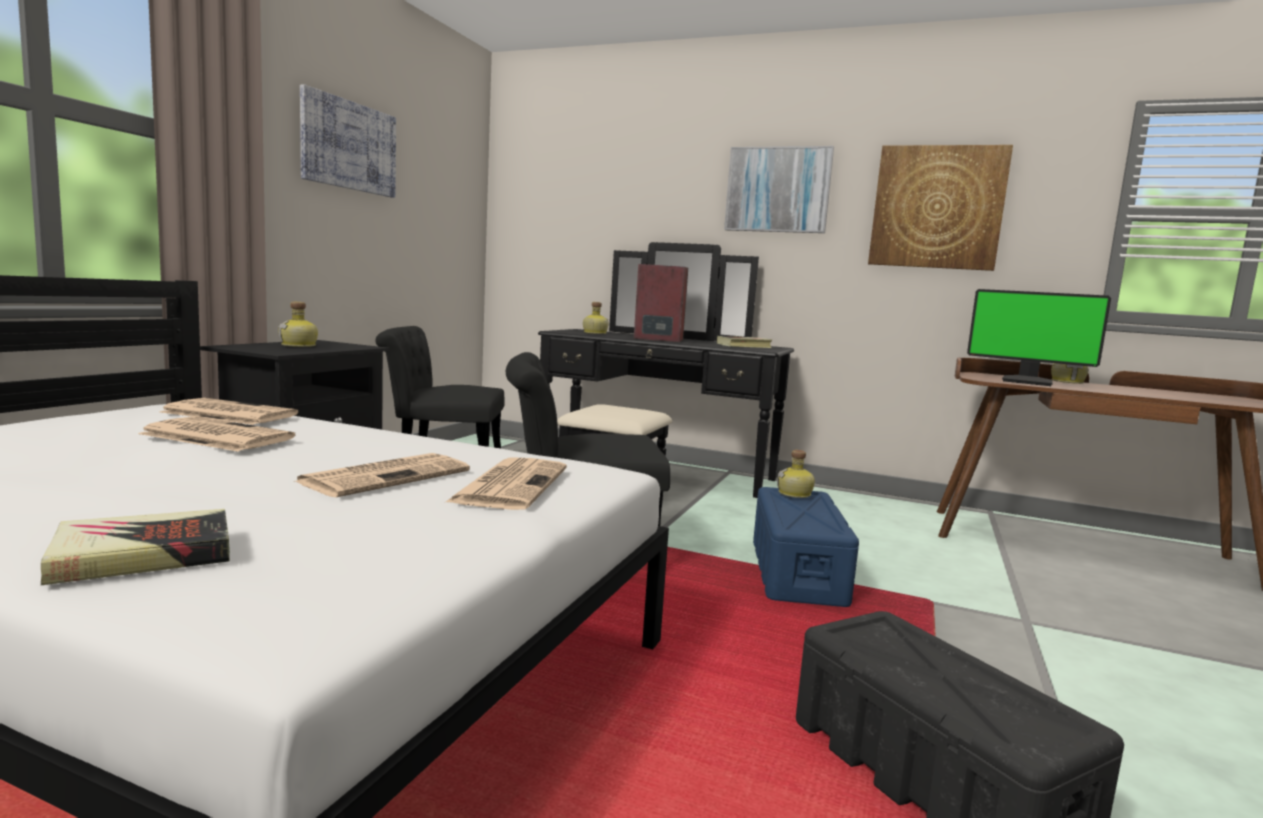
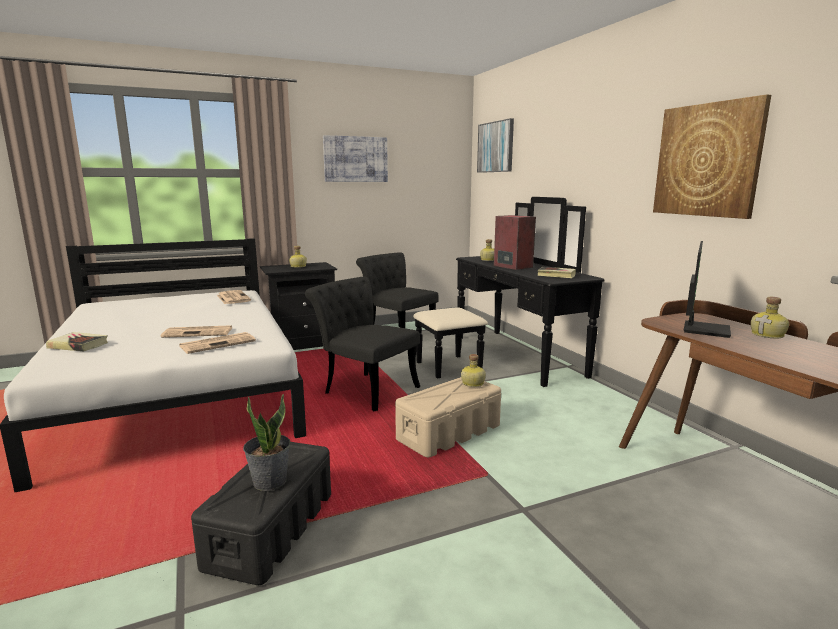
camera: 45 degrees right, 5 degrees up
(215, 436) = (200, 308): newspaper -> none
(778, 190) = (602, 153): picture -> picture (496, 147)
(796, 572) = (449, 432): blue storage box -> beige storage box
(968, 678) = (269, 481): none -> potted plant
(1028, 381) = (703, 329): monitor -> monitor turned 135 degrees counterclockwise

